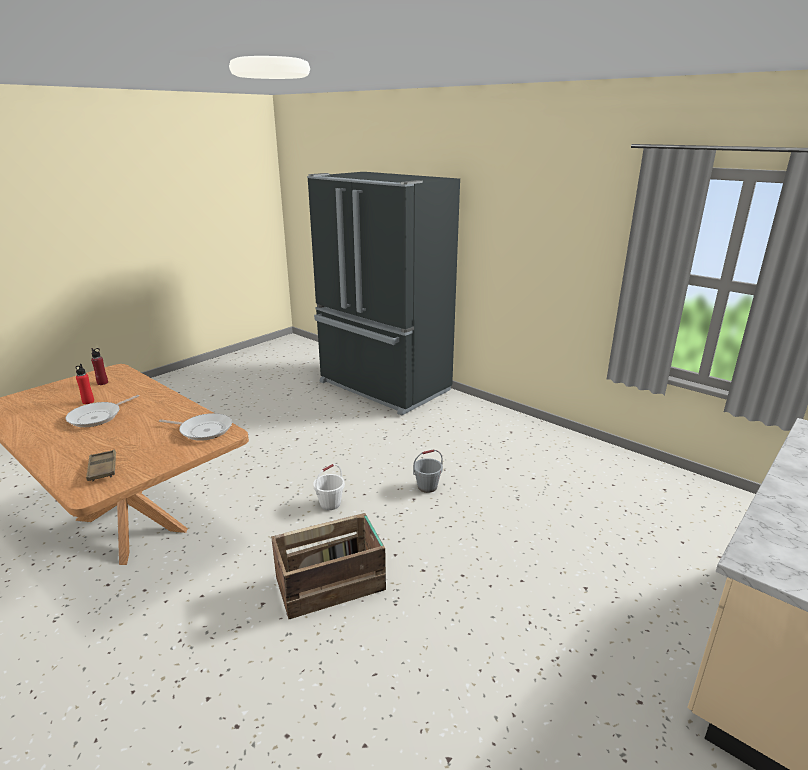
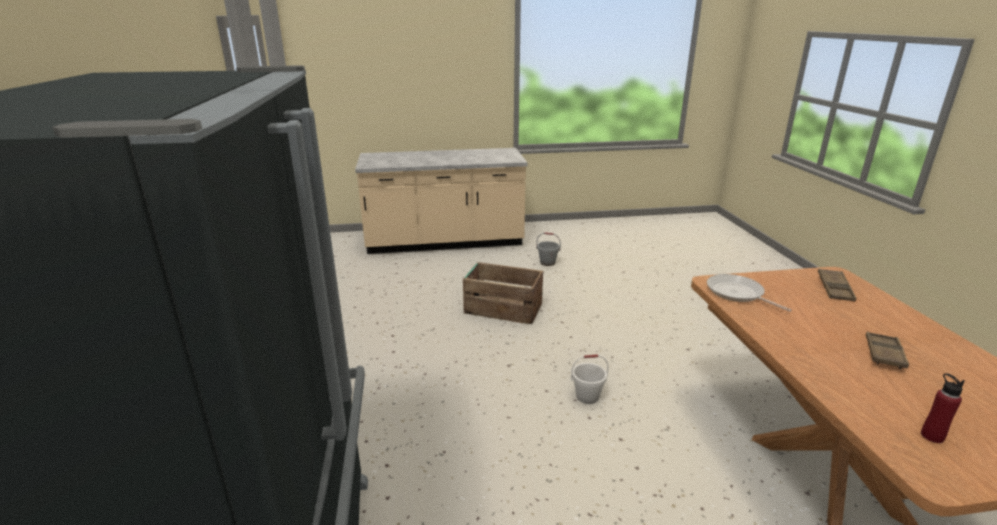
camera: 140 degrees left, 0 degrees up
(88, 401) = (924, 391): red bottle -> none
(98, 417) = (884, 354): frying pan -> brown tray
(332, 584) = (631, 339): crate -> crate (502, 308)
(427, 487) = (483, 369): grey bucket -> grey bucket (547, 262)

